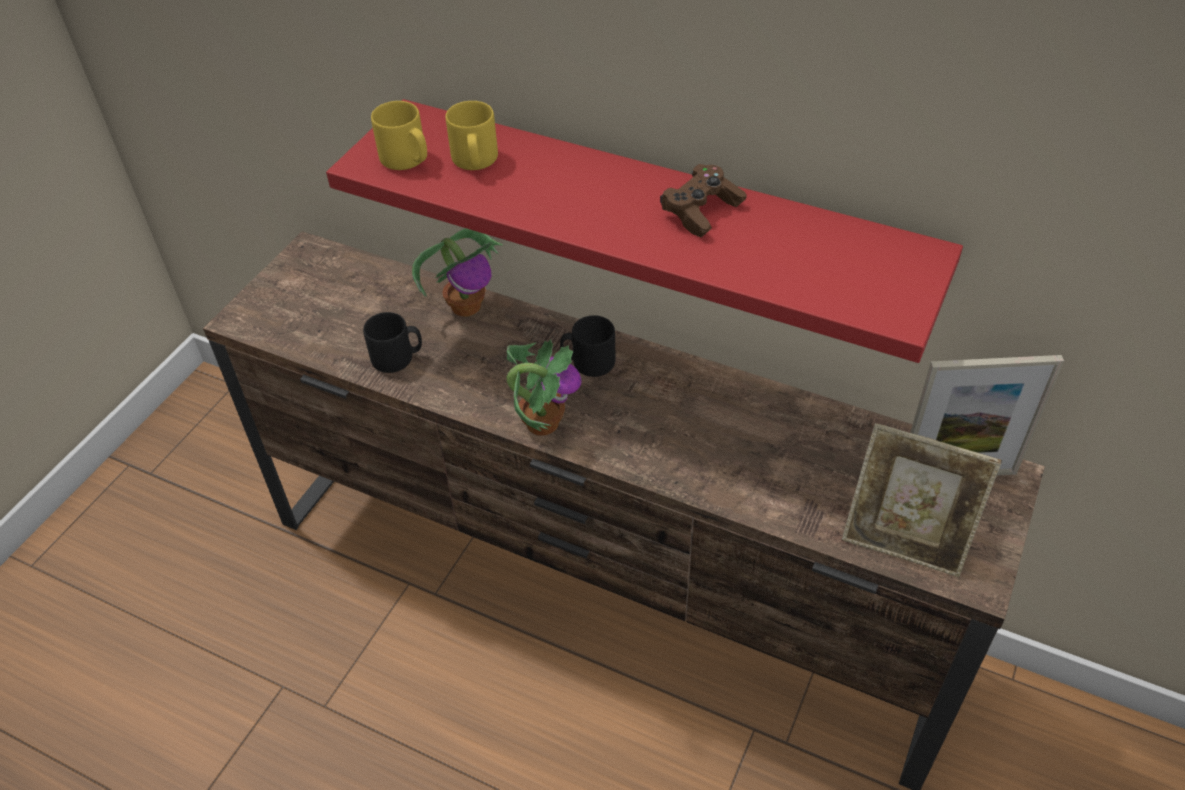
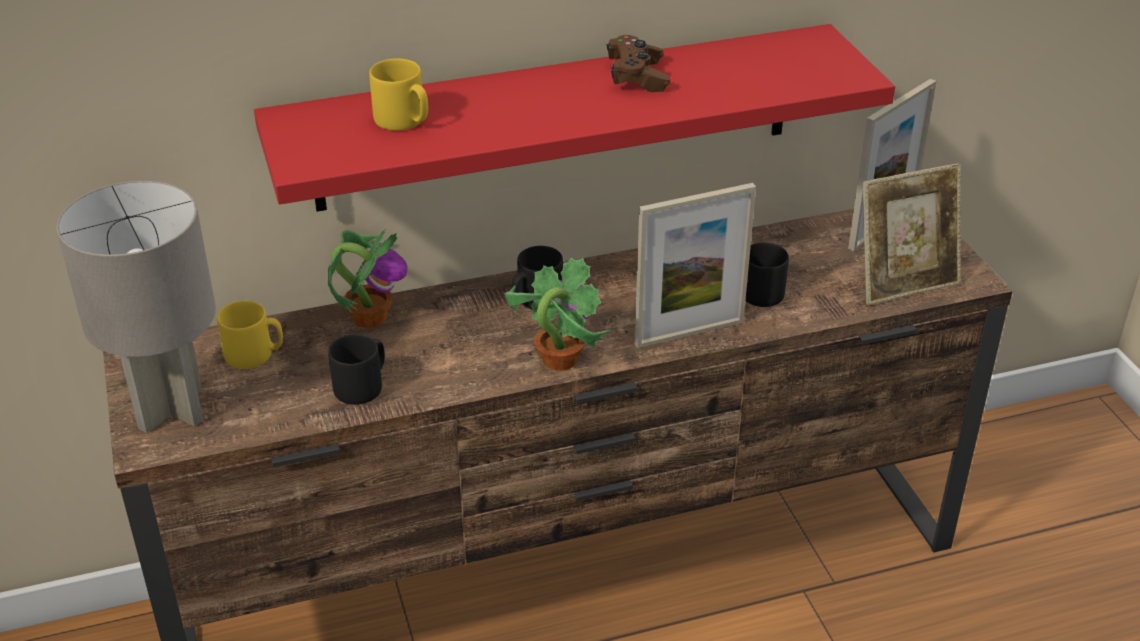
camera: 45 degrees left, 10 degrees down
(281, 301) = (171, 408): none -> grey table lamp
(407, 160) = (340, 145): yellow mug -> yellow mug (255, 355)
(662, 464) = (689, 333): none -> picture frame
(762, 464) = (756, 292): none -> black mug

